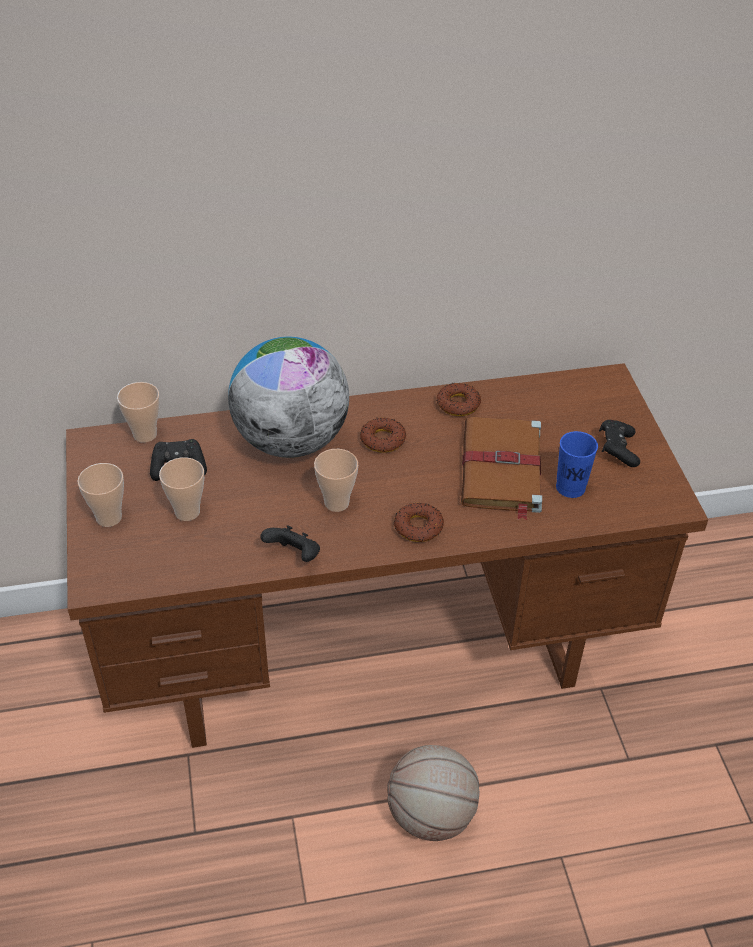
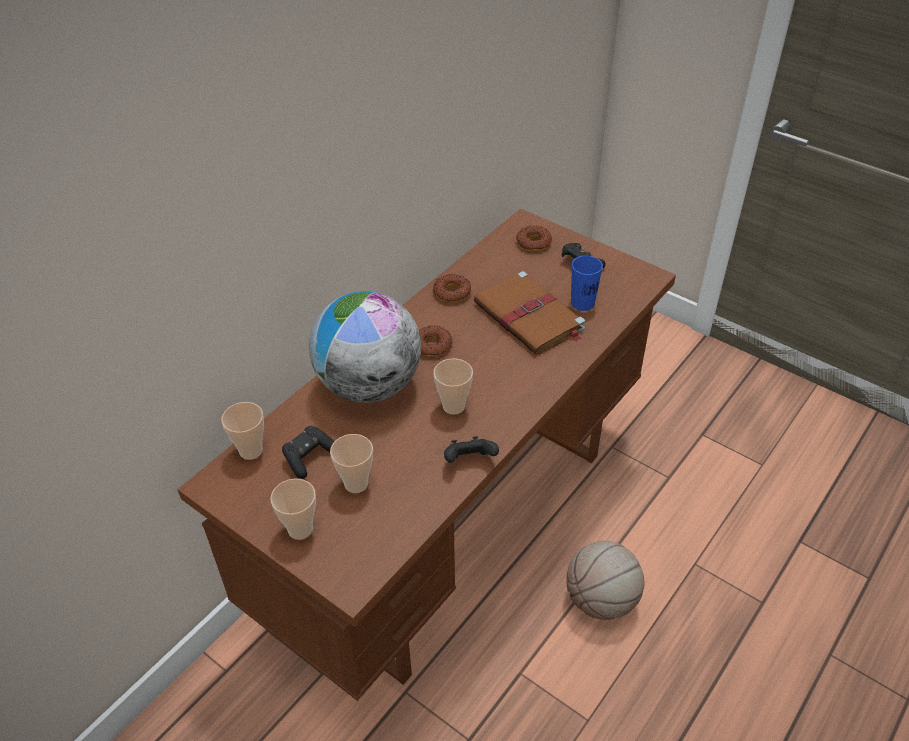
camera: 40 degrees left, 0 degrees up
(418, 527) = (524, 387): donut -> donut (533, 242)

